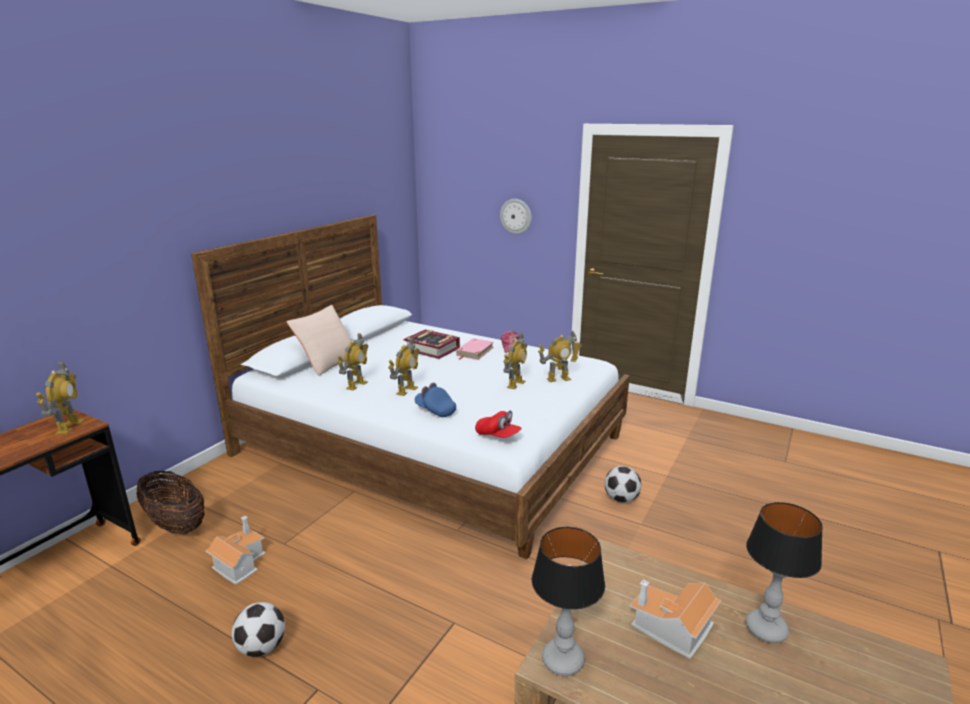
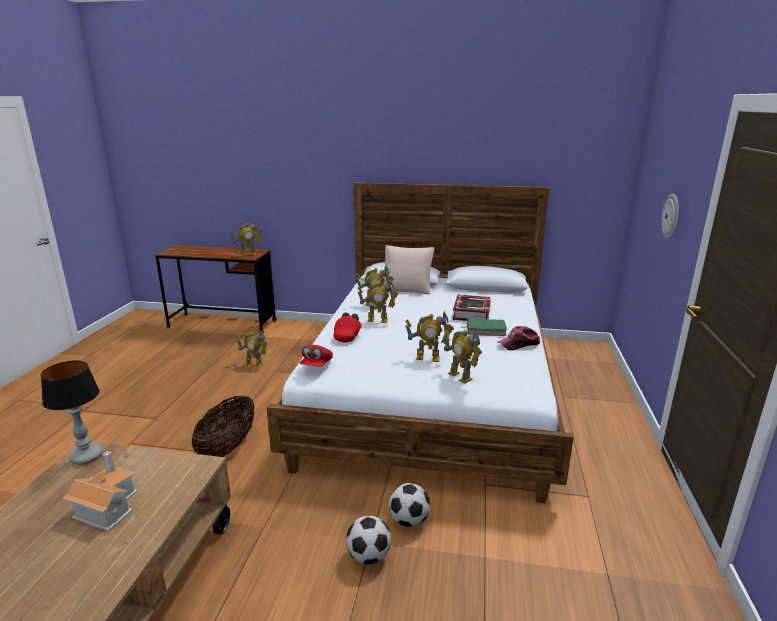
camera: 70 degrees right, 0 degrees up
(176, 524) = (282, 337): basket -> basket (228, 447)
(239, 562) = (254, 364): toy house -> toy robot
(261, 648) = (186, 393): football -> football (368, 556)
(435, 410) = (348, 336): blue cap -> red cap
(474, 352) = (486, 330): pink book -> green book
(767, 630) = (94, 567): table lamp -> none

